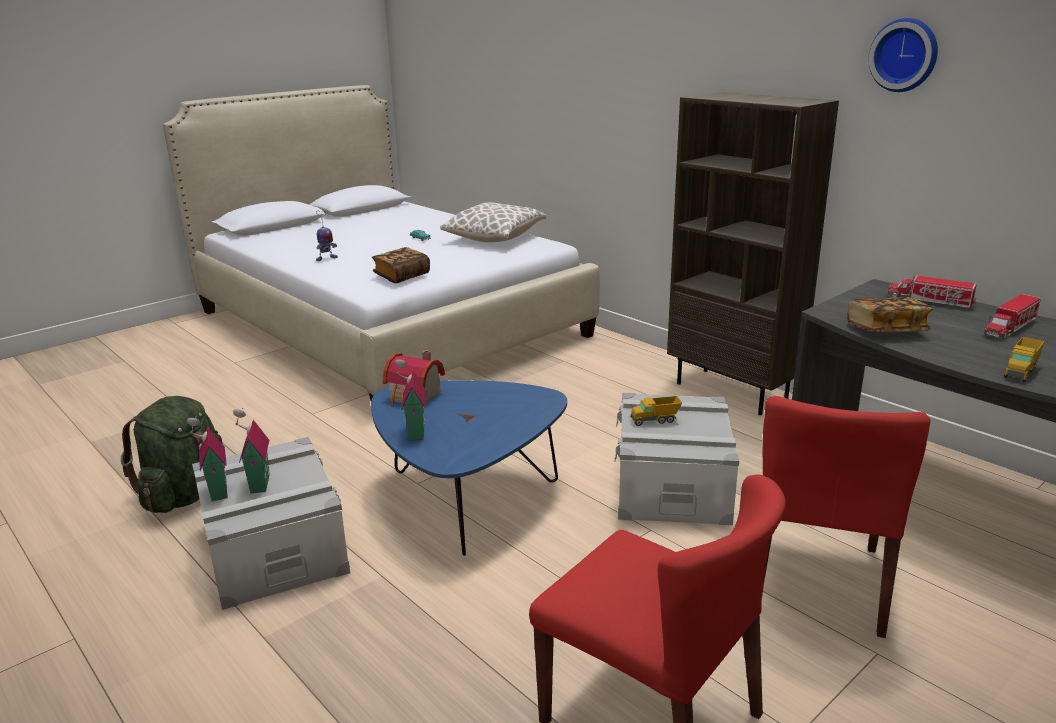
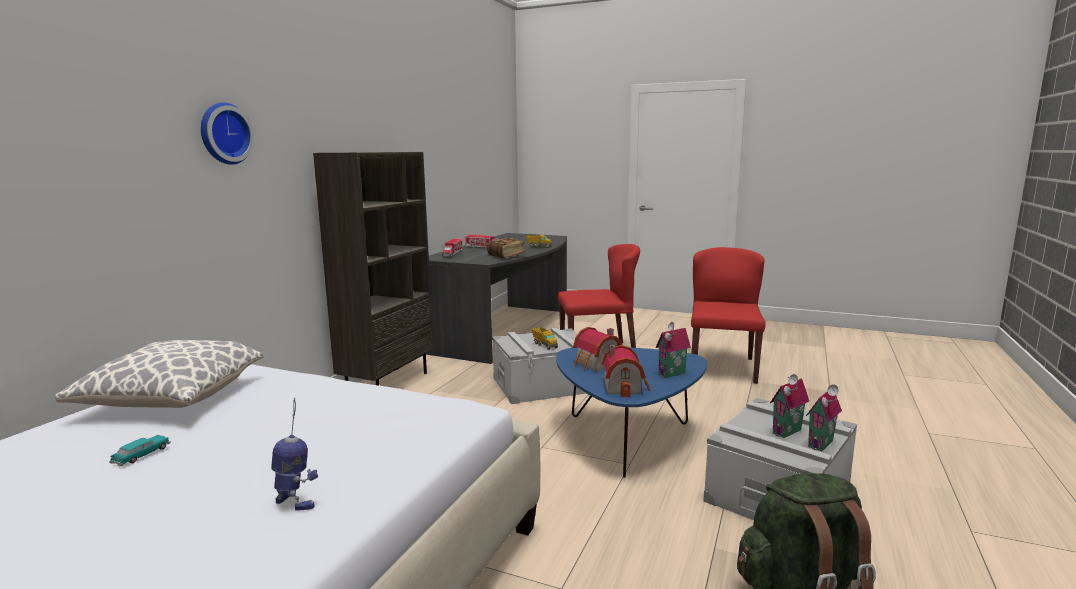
camera: 115 degrees left, 10 degrees down
(402, 276) = (399, 406): book -> none
(491, 399) = (596, 364): none -> toy house
(905, 55) = (398, 123): wall clock -> wall clock (224, 134)

